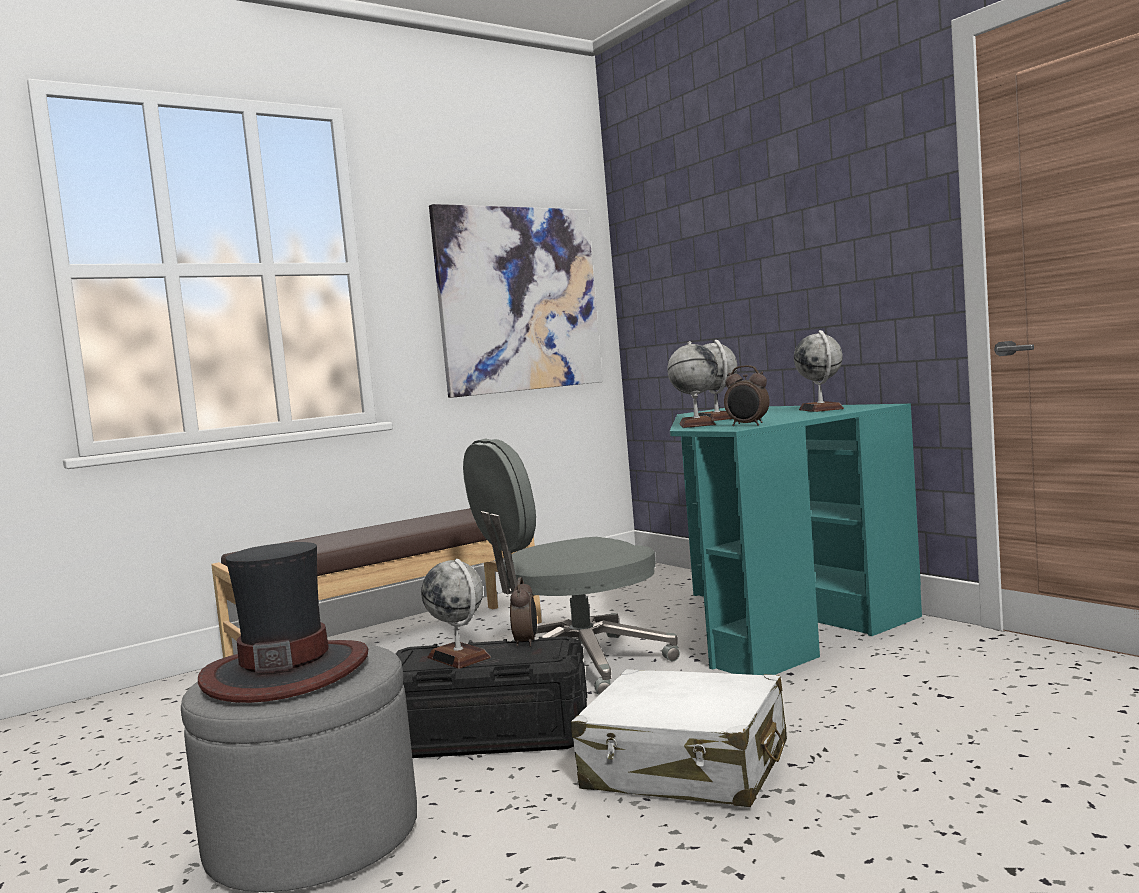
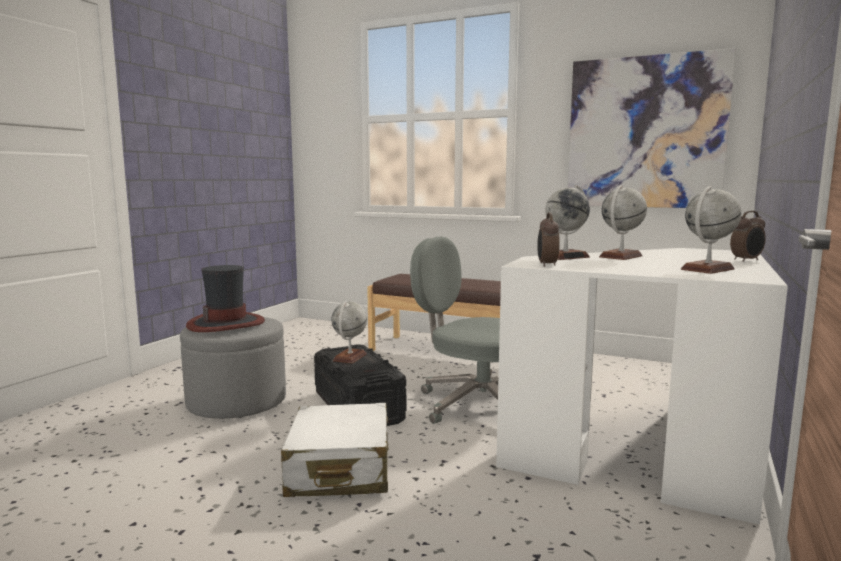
camera: 60 degrees right, 5 degrees up
(526, 642) = (382, 365): alarm clock -> alarm clock (747, 260)
(773, 621) = (646, 451): turquoise desk -> white desk

